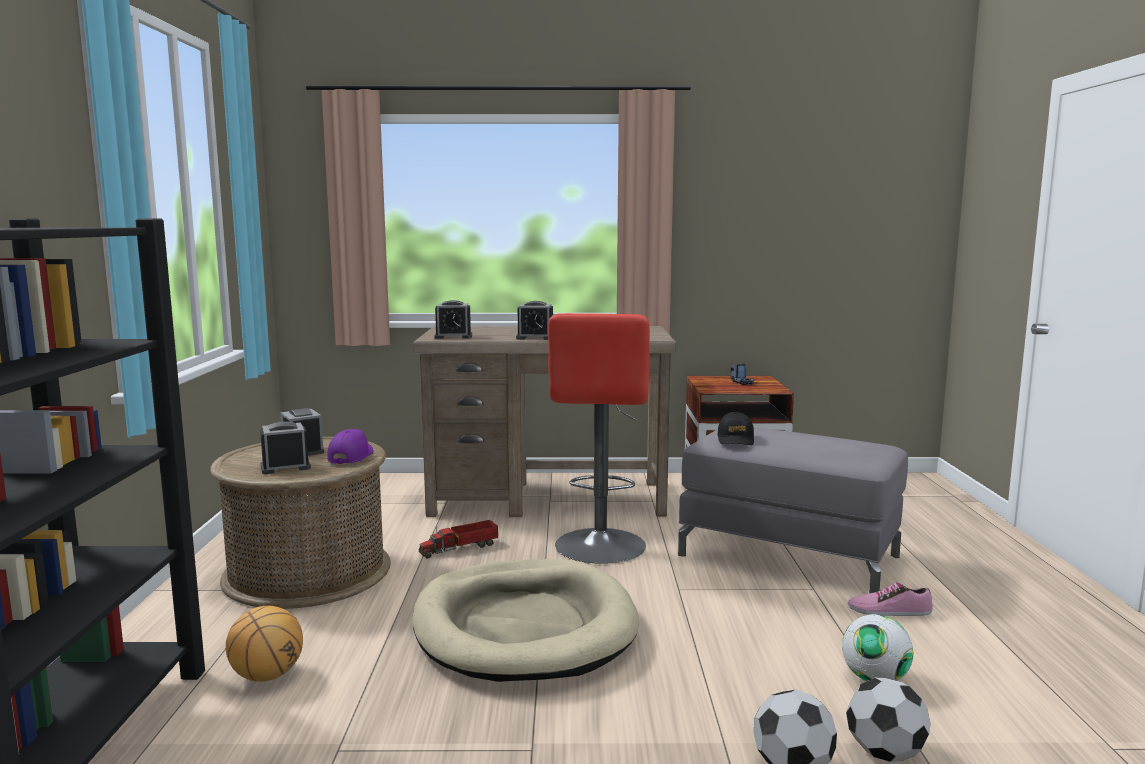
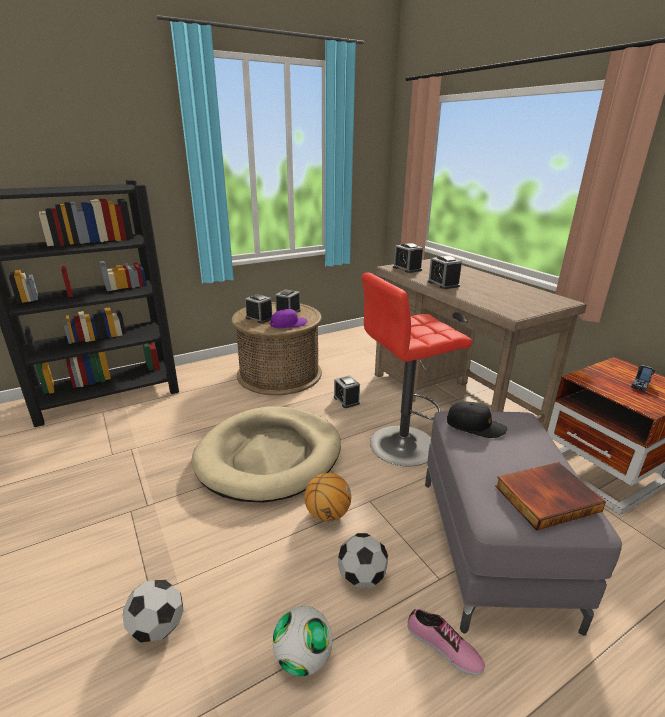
camera: 60 degrees right, 15 degrees up
(267, 676) = (181, 407): basketball -> basketball (327, 514)
(461, 548) = (346, 400): toy truck -> alarm clock
(736, 439) = (475, 426): black cap -> black cap turned 135 degrees counterclockwise
(852, 446) = (546, 497): none -> book
(884, 753) = (192, 685): football -> football (362, 577)
(889, 610) = (443, 647): shoe -> shoe turned 150 degrees clockwise

